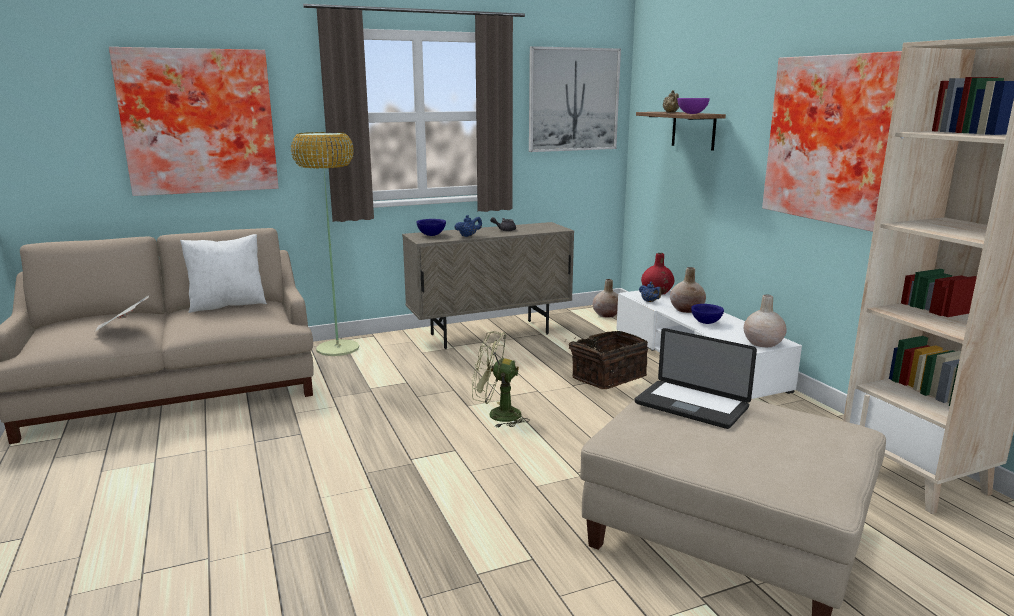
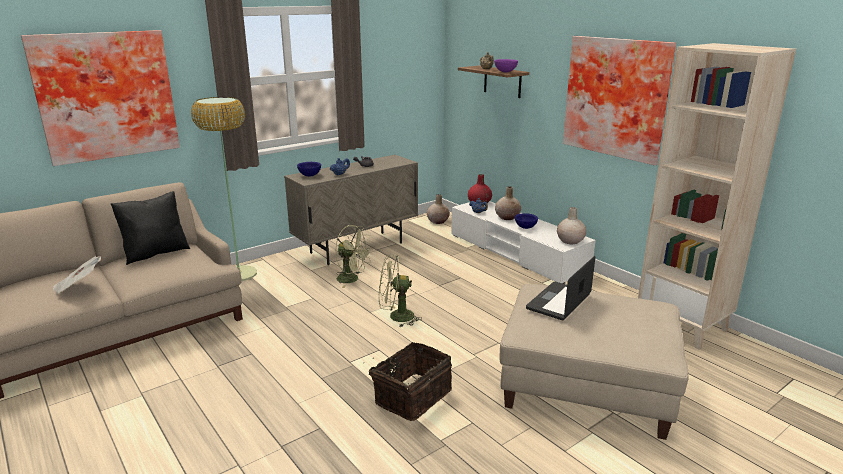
camera: 15 degrees left, 5 degrees up
(227, 305) = (155, 253): white pillow -> black pillow
(465, 367) = (352, 279): none -> green fan
(573, 100) = (404, 55): picture -> none
(607, 377) = (461, 275): basket -> basket (411, 396)
(691, 405) = (559, 302): laptop -> laptop turned 105 degrees clockwise

